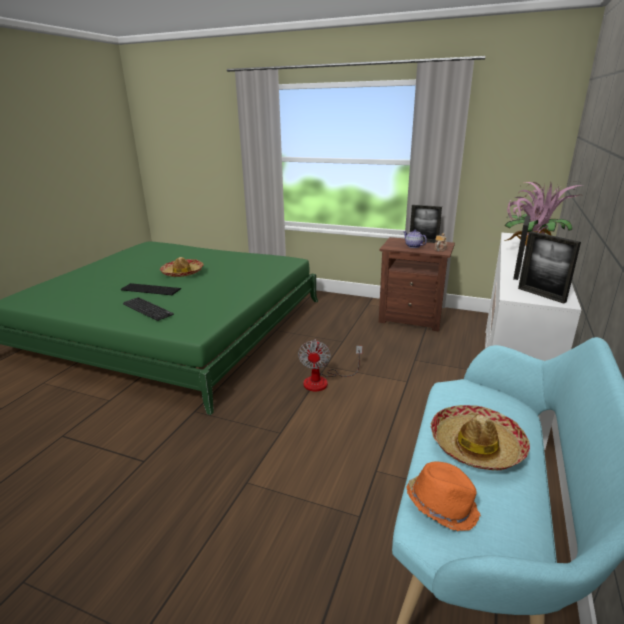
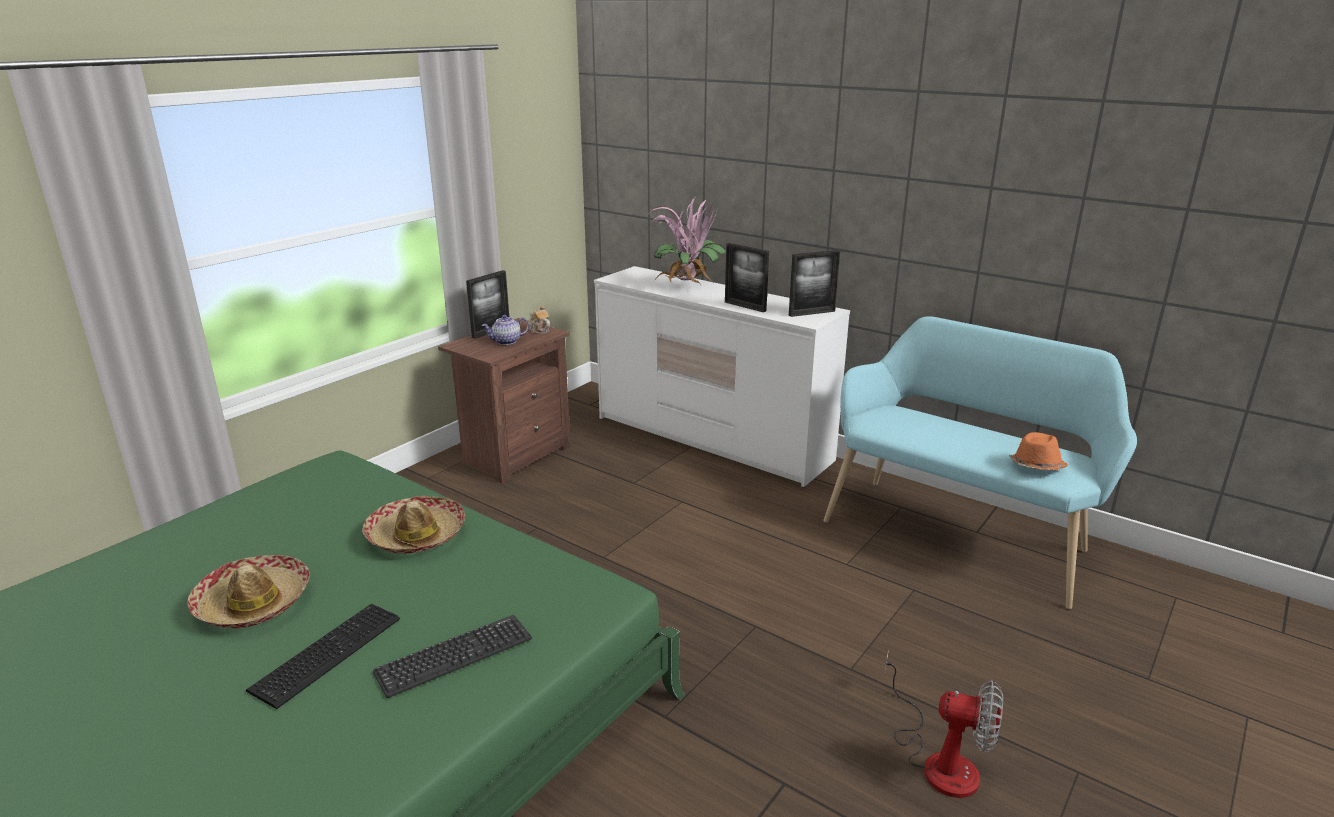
camera: 75 degrees left, 0 degrees up
(323, 381) = (644, 566): fan -> fan (939, 760)
(476, 445) = (960, 436): hat -> hat (416, 535)

